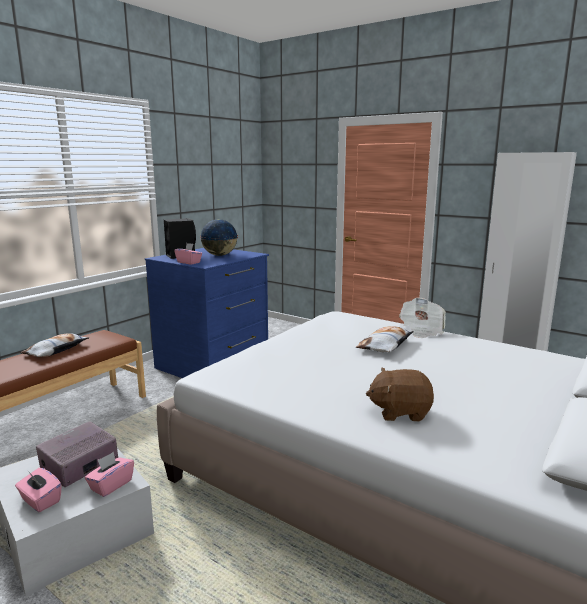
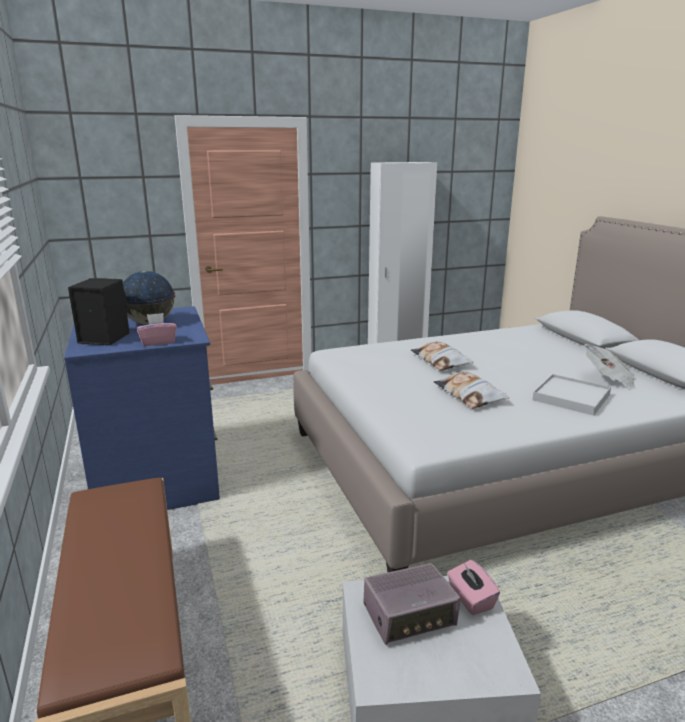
camera: 55 degrees left, 5 degrees up
(40, 501) = (469, 661): pink tissue box -> none
(56, 350) = (102, 548): pillow -> pillow (469, 395)
(79, 466) = (410, 616): radio -> radio turned 90 degrees counterclockwise
(400, 412) = (571, 397): brown plush toy -> white tray
(421, 330) = (421, 341): newspaper -> newspaper (608, 379)

